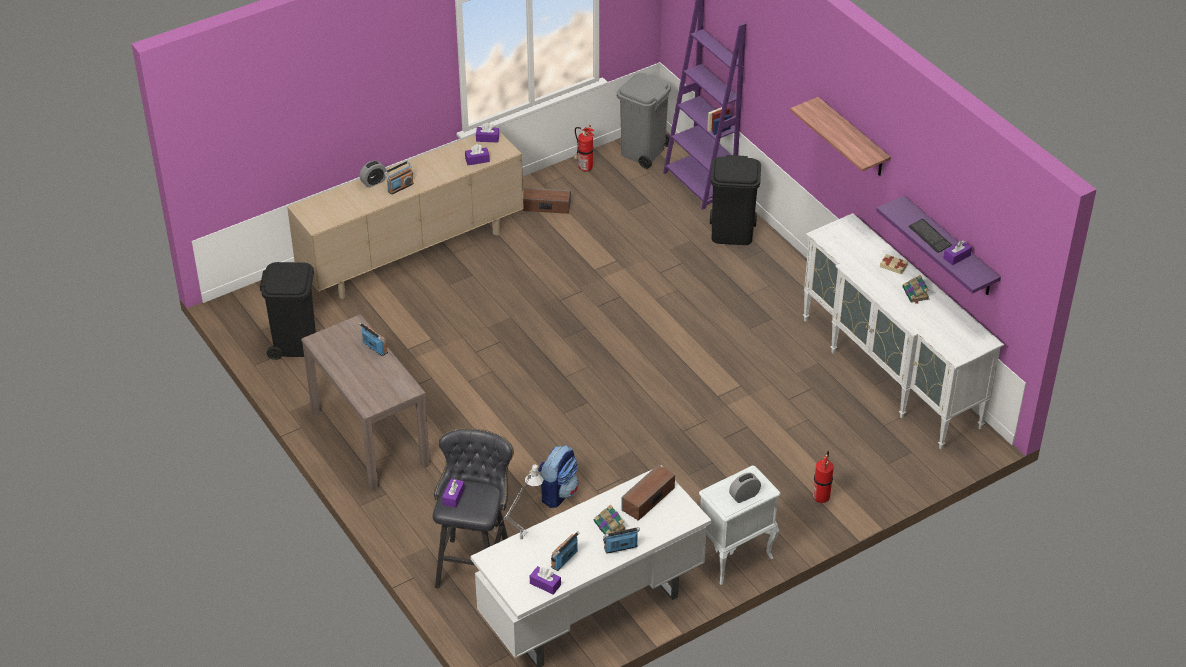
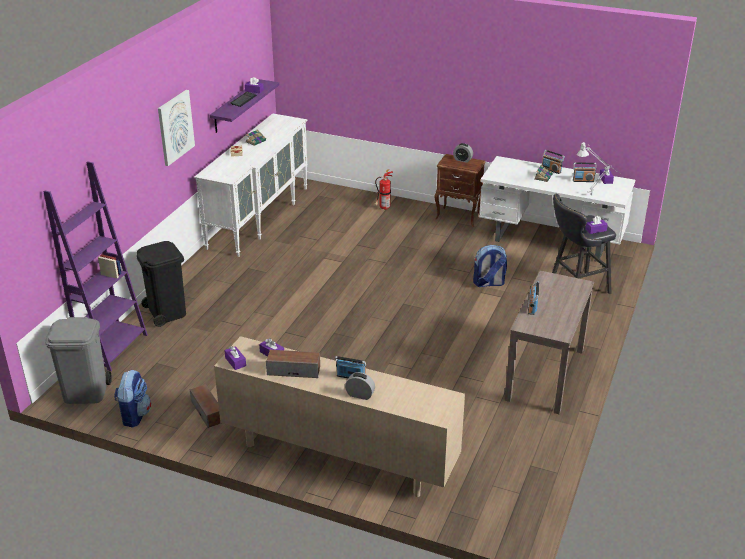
camera: 125 degrees left, 10 degrees down
(294, 342) = (508, 465): black trash can -> none
(584, 168) = (134, 415): fire extinguisher -> backpack
(648, 499) = (509, 174): speaker -> speaker (294, 370)
(734, 558) = (458, 217): white nightstand -> brown nightstand
(852, 138) = (175, 127): shelf -> picture

